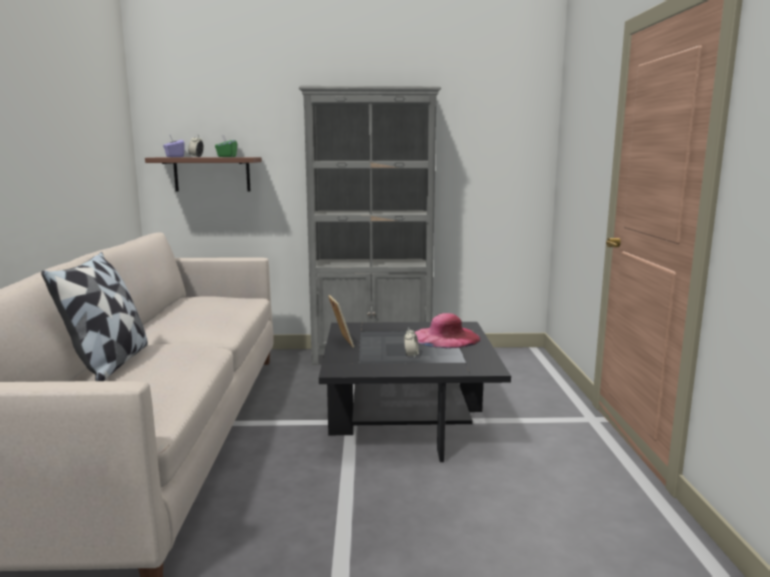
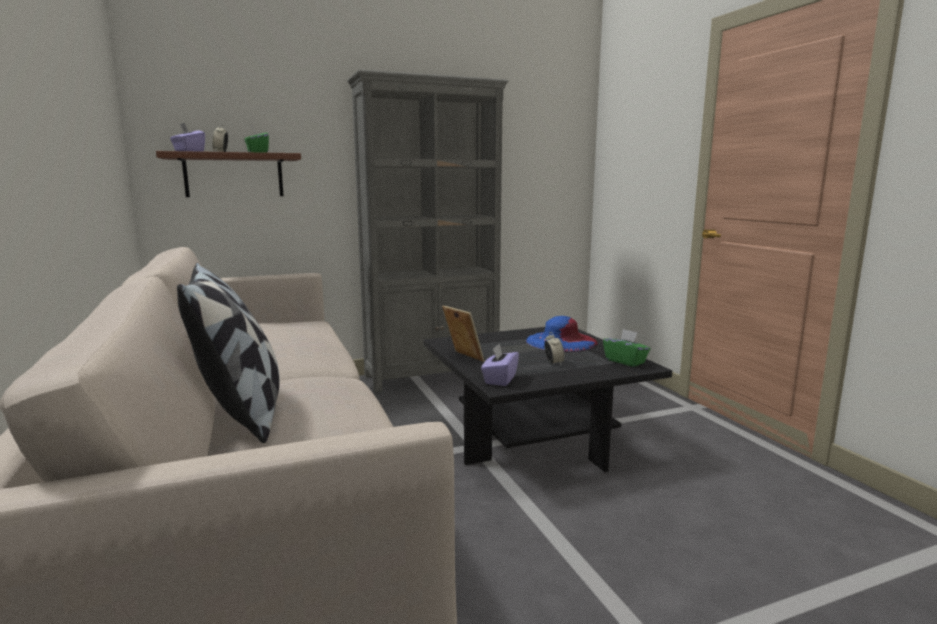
camera: 20 degrees left, 0 degrees up
(346, 364) = (499, 379): none -> purple tissue box
(446, 337) = (561, 341): pink hat -> blue hat
(478, 362) = (625, 361): none -> green tissue box

